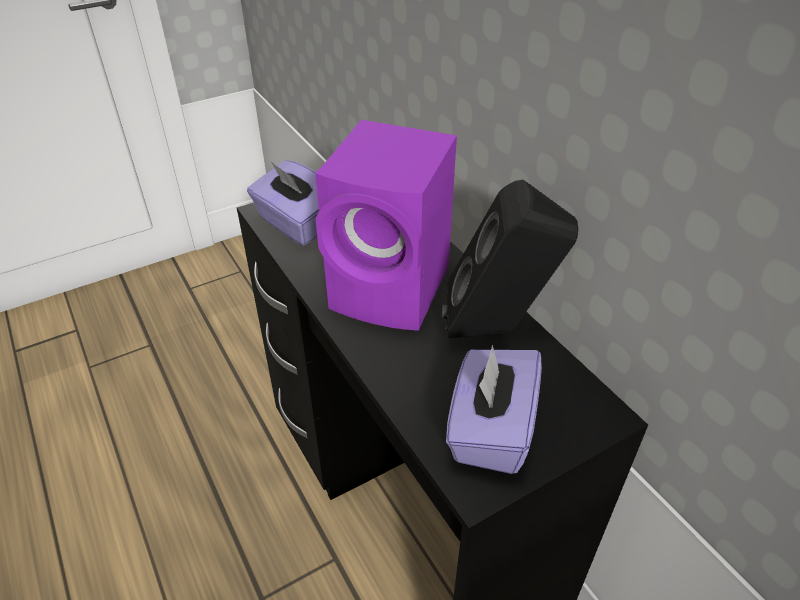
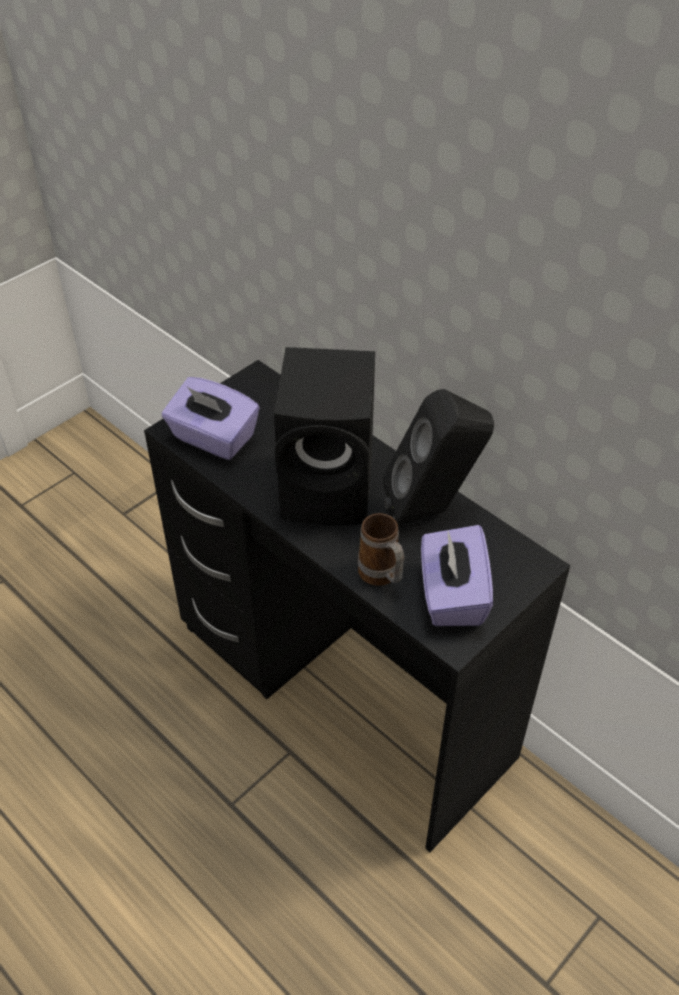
camera: 15 degrees left, 5 degrees up
(394, 290) = (331, 489): purple speaker -> black speaker
(414, 391) = (382, 577): none -> mug

